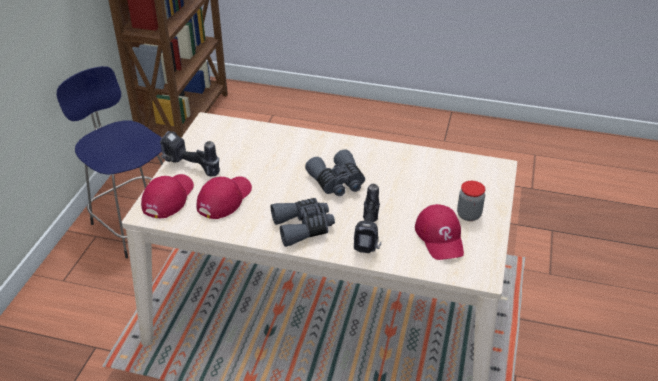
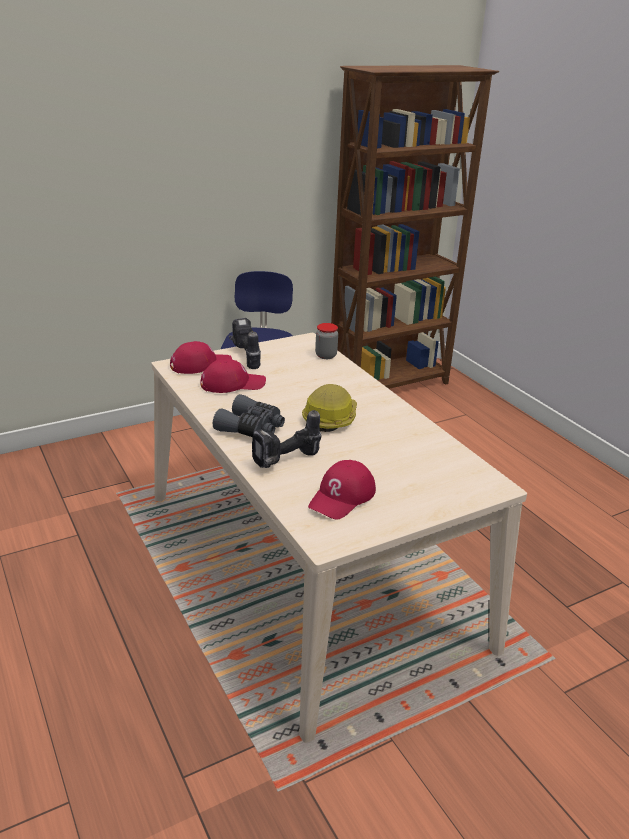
camera: 45 degrees right, 10 degrees down
(337, 182) = (330, 418): grey binoculars -> hard hat
(469, 215) = (398, 499): jar -> jar (326, 356)

